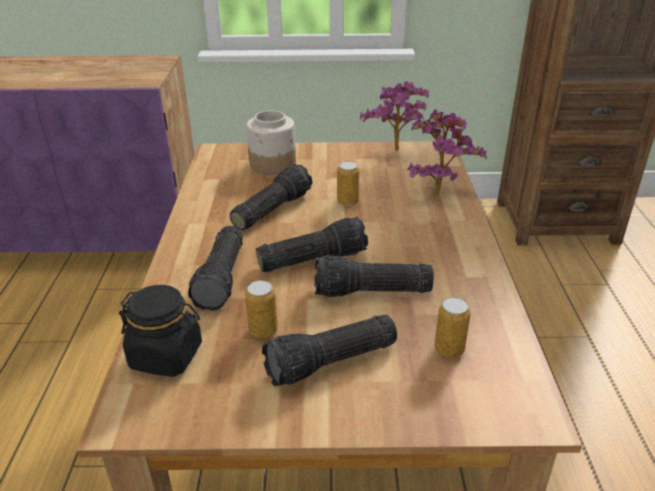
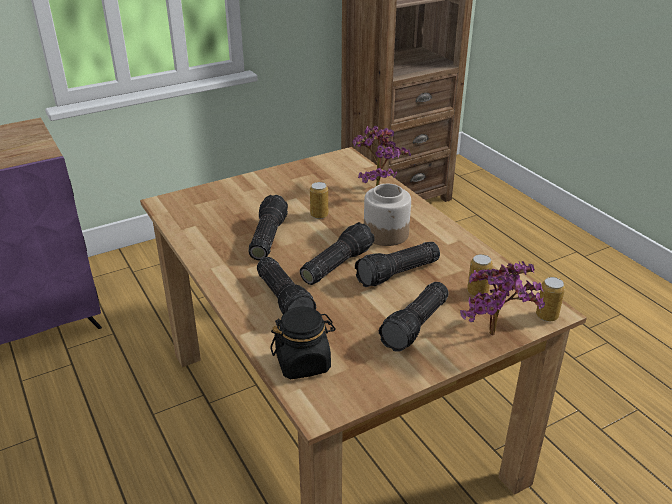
camera: 30 degrees left, 0 degrees up
(263, 331) = (352, 323): can -> can (546, 316)
(273, 164) = (228, 201): jar -> jar (386, 233)
(397, 152) = (318, 166): potted plant -> potted plant (496, 337)

